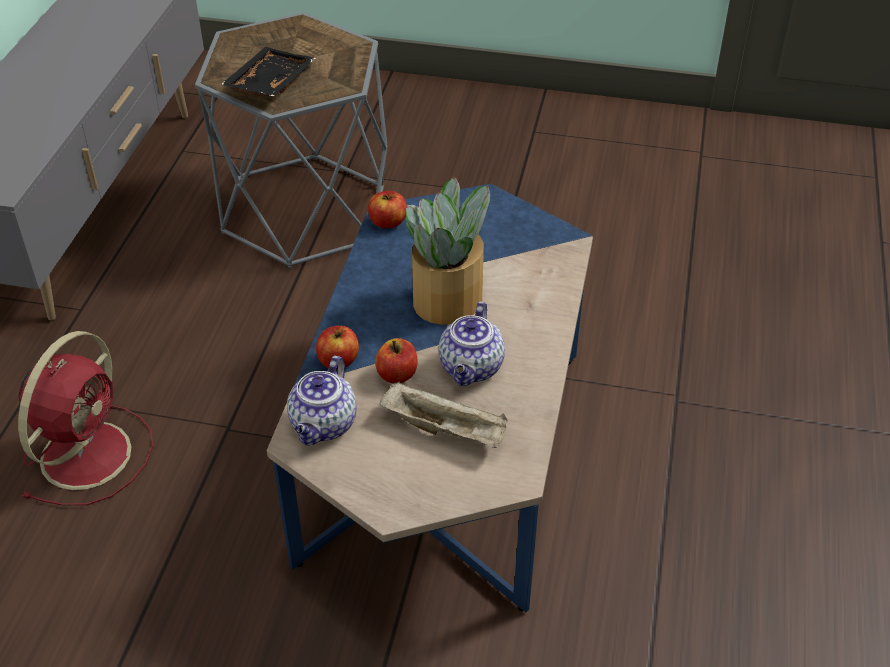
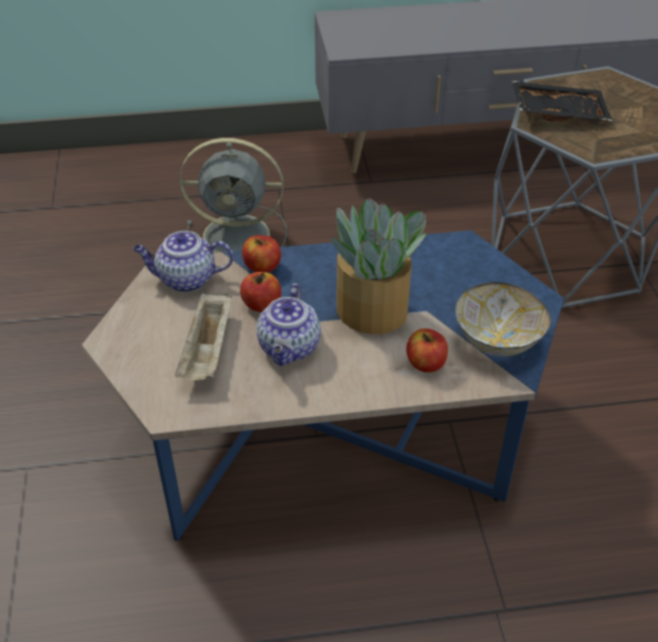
camera: 70 degrees right, 0 degrees up
(88, 452) = (239, 235): red fan -> grey fan
(388, 222) = (454, 246): apple -> apple (426, 363)
(471, 369) = (289, 348): teapot -> teapot turned 75 degrees counterclockwise
(526, 236) = (498, 341): none -> bowl

